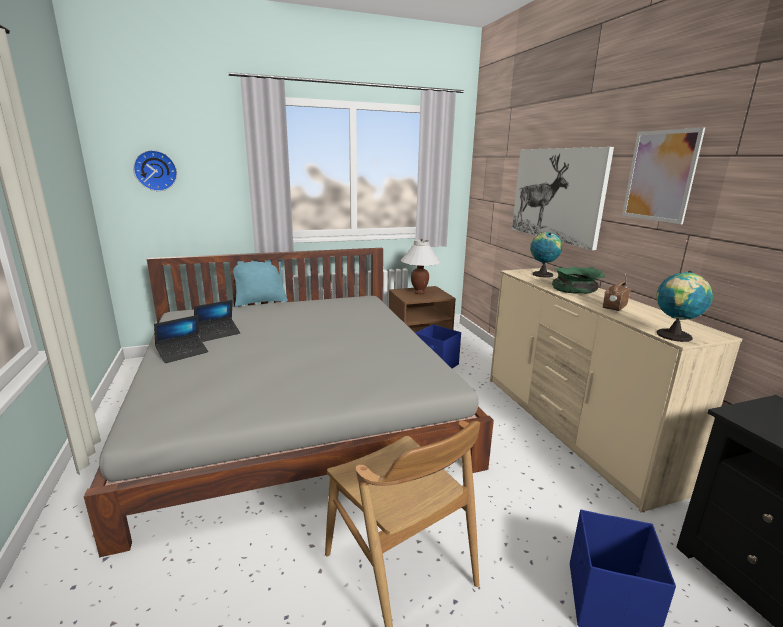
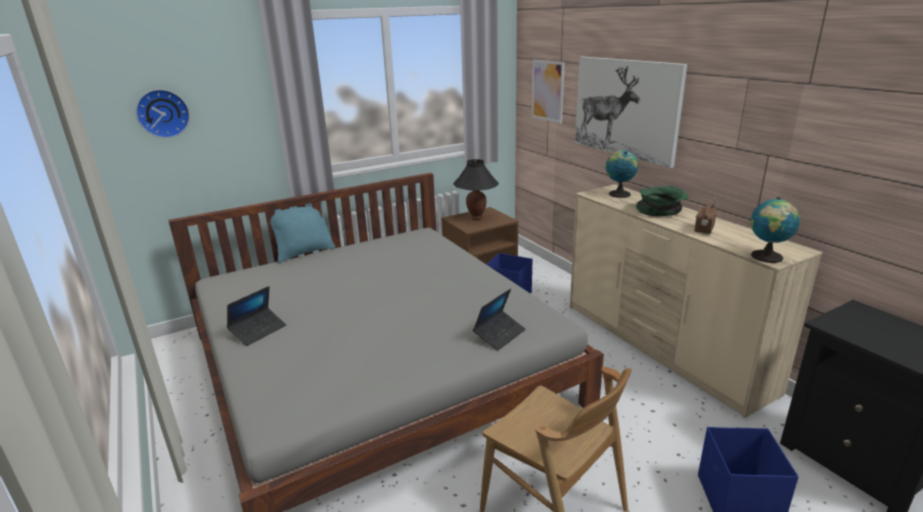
camera: 10 degrees left, 5 degrees up
(218, 334) = (282, 300): laptop -> laptop (499, 334)
(419, 292) = (476, 218): white table lamp -> black table lamp
(660, 176) = (737, 97): picture -> picture (547, 91)

